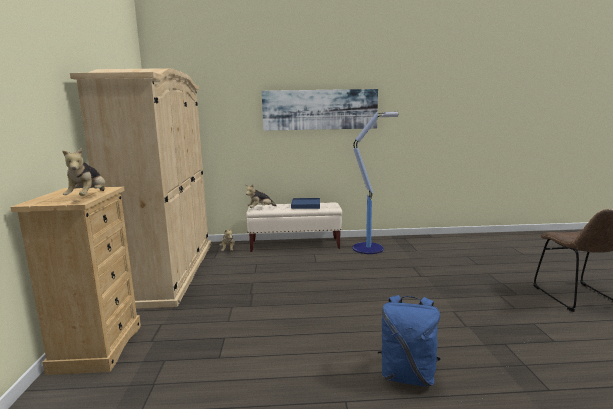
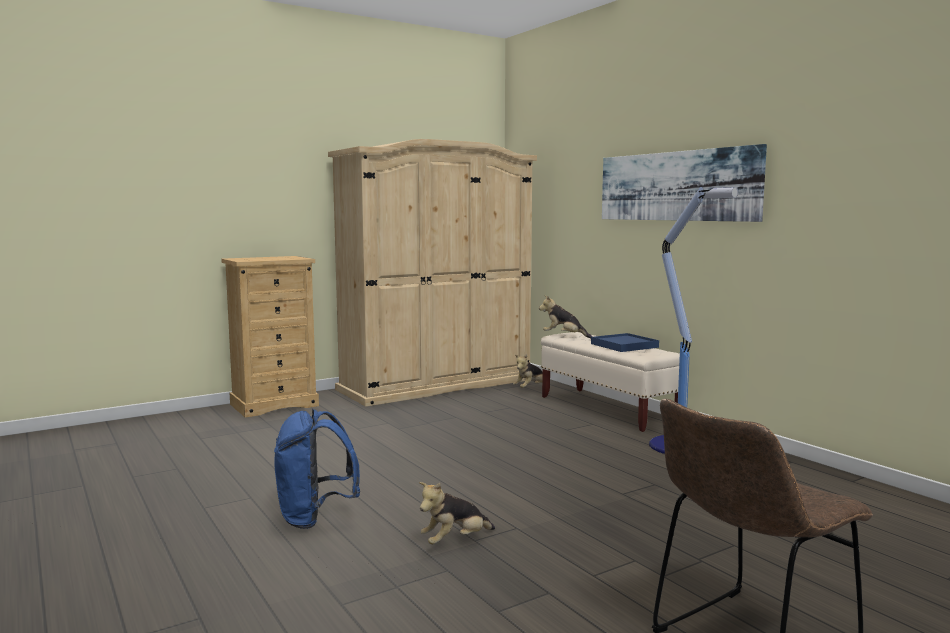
camera: 60 degrees right, 5 degrees down
(88, 197) = (260, 260): plush toy -> plush toy (455, 541)

